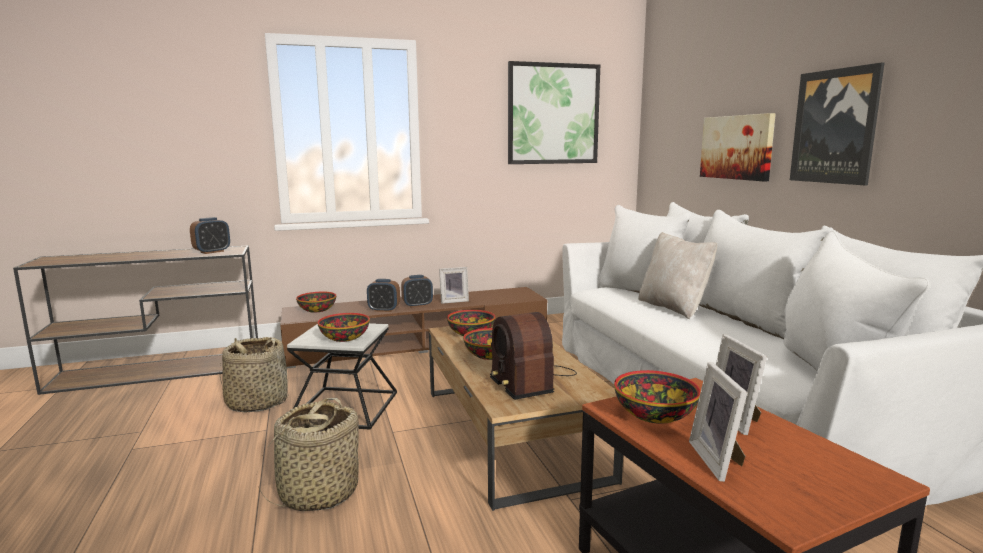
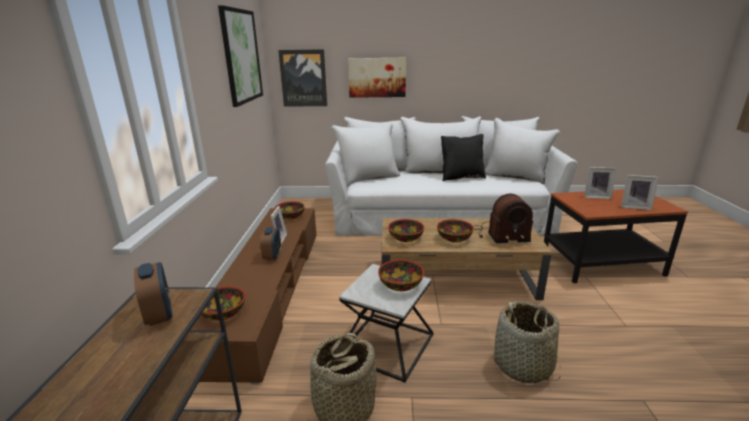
camera: 70 degrees left, 10 degrees up
(384, 310) = (269, 273): alarm clock -> none
(656, 414) = (595, 207): bowl -> bowl (290, 216)
(673, 308) = (414, 178): beige pillow -> none
(733, 331) = (461, 177): none -> black pillow
(835, 126) = (445, 66): picture -> picture (303, 78)

